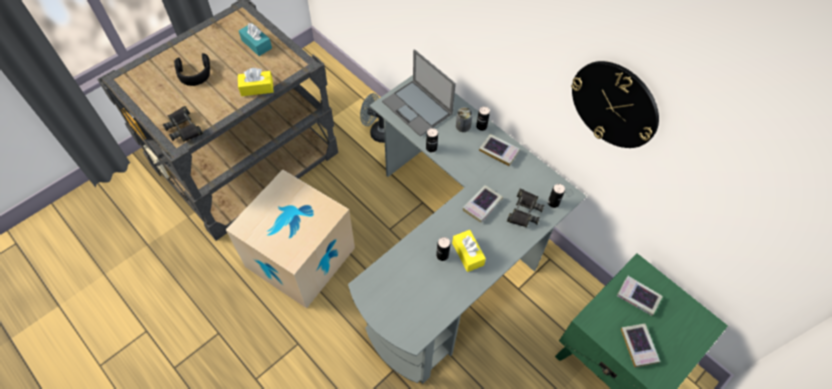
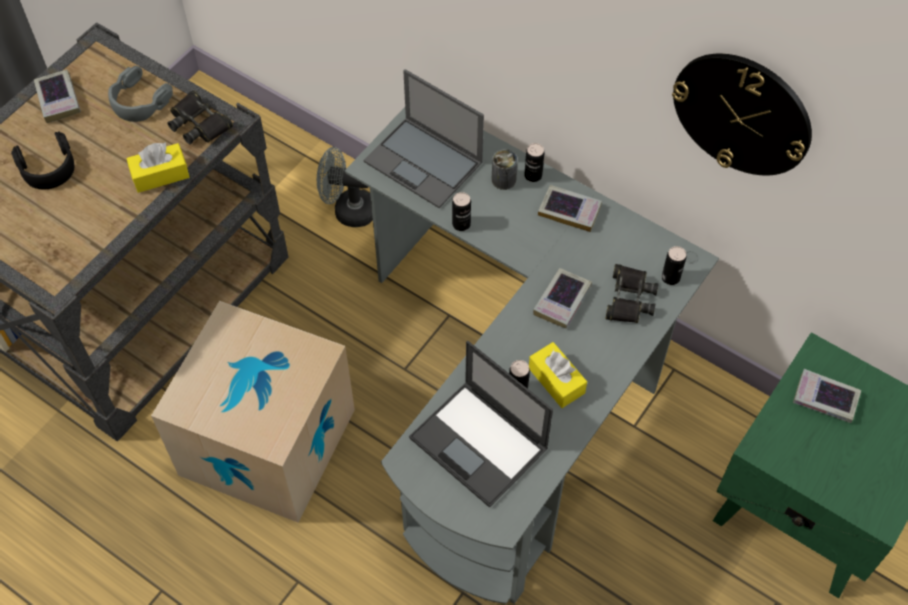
camera: 10 degrees left, 0 degrees up
(184, 128) = (57, 261): black binoculars -> black binoculars (199, 123)
(256, 44) = (139, 101): turquoise tissue box -> grey headphones
(411, 285) = (480, 444): none -> laptop
(638, 346) = (839, 471): book -> book (58, 99)

